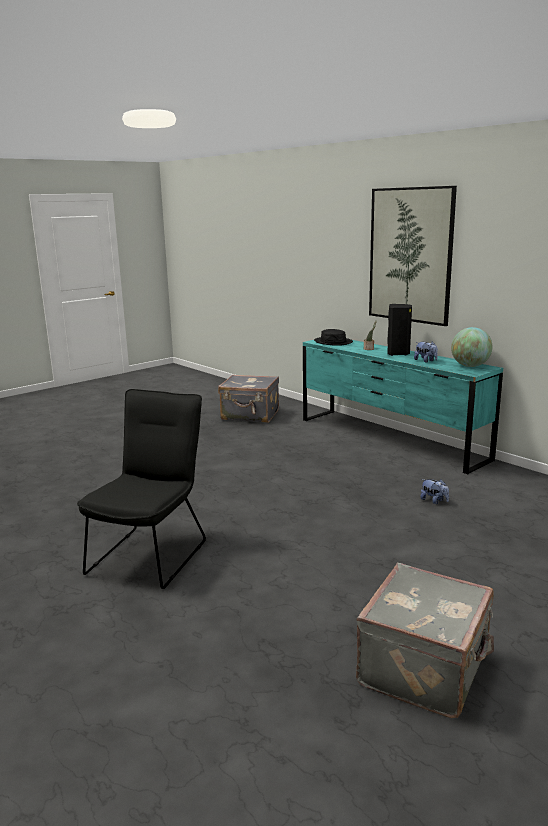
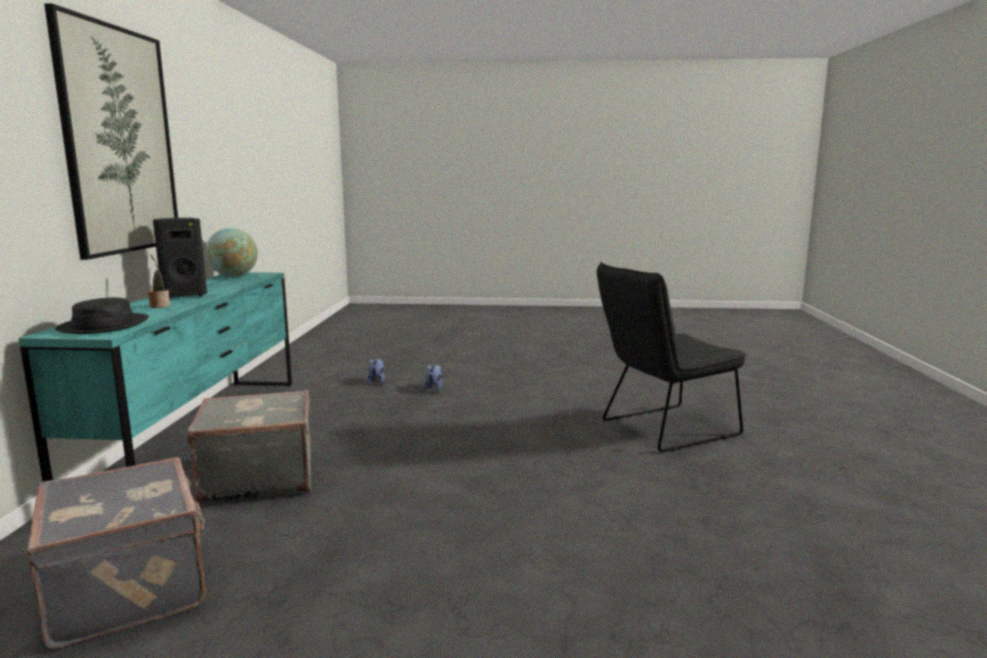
camera: 135 degrees left, 5 degrees down
(425, 361) = (222, 285): plush toy -> plush toy (434, 388)
(426, 669) = (579, 349): grey suitcase -> grey suitcase (258, 478)

